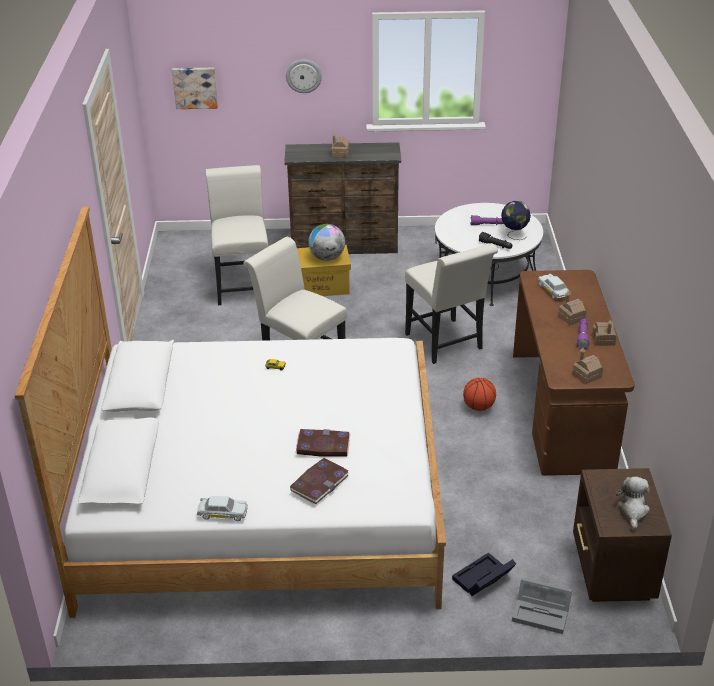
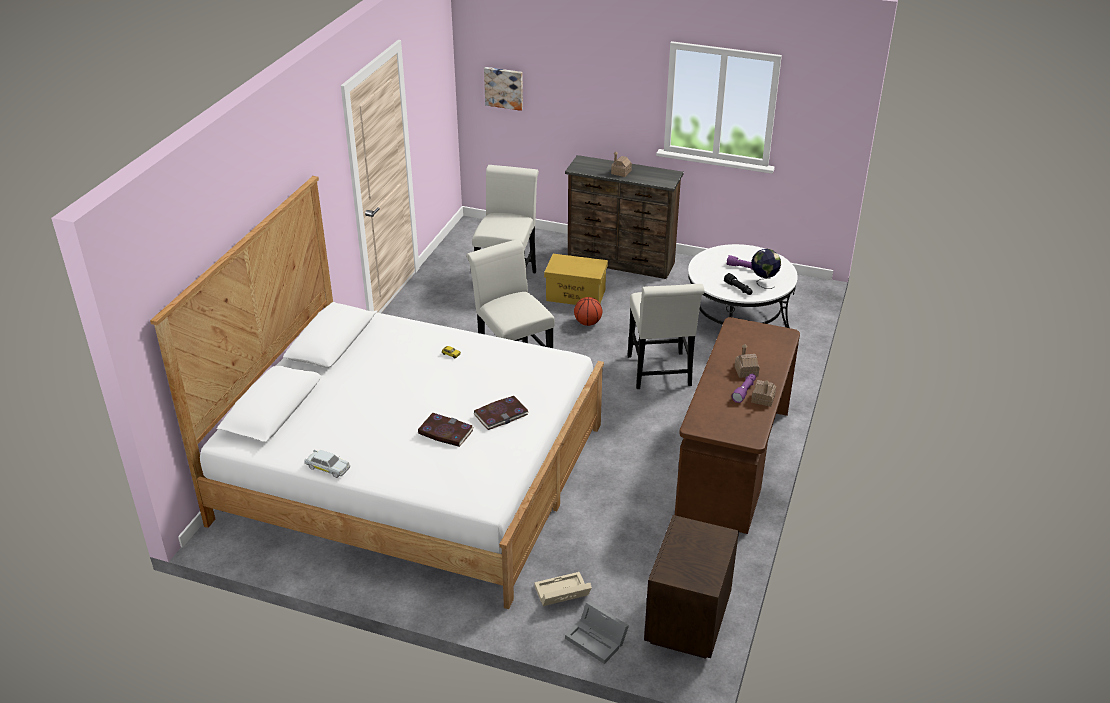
camera: 20 degrees right, 0 degrees up
(303, 76) = (602, 92): wall clock -> none
(319, 482) = (421, 463): book -> book (501, 414)
(327, 258) = (582, 268): globe -> none
(478, 407) = (654, 439): basketball -> basketball (587, 323)
(482, 580) = (561, 594): black storage box -> beige storage box
(553, 291) = (746, 342): white toy car -> none
(586, 375) = (723, 428): toy house -> none
(632, 511) = (695, 565): plush toy -> none

